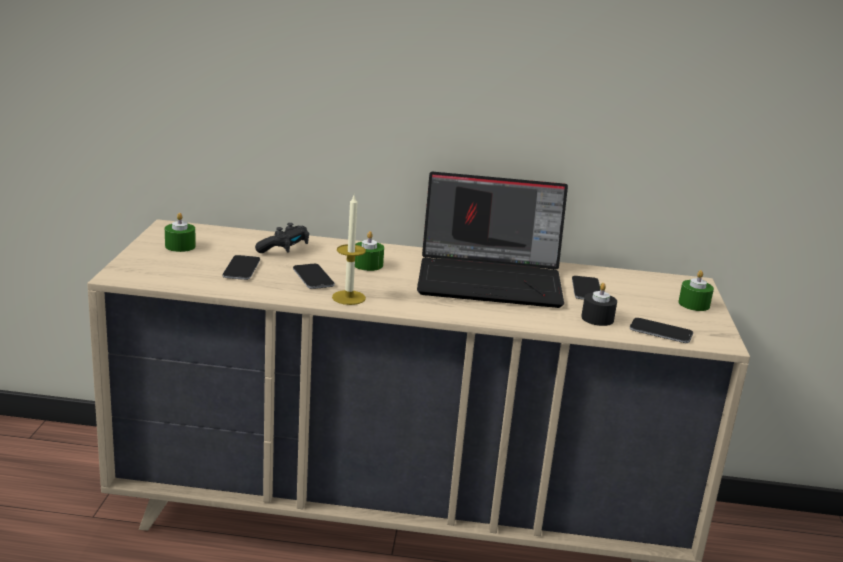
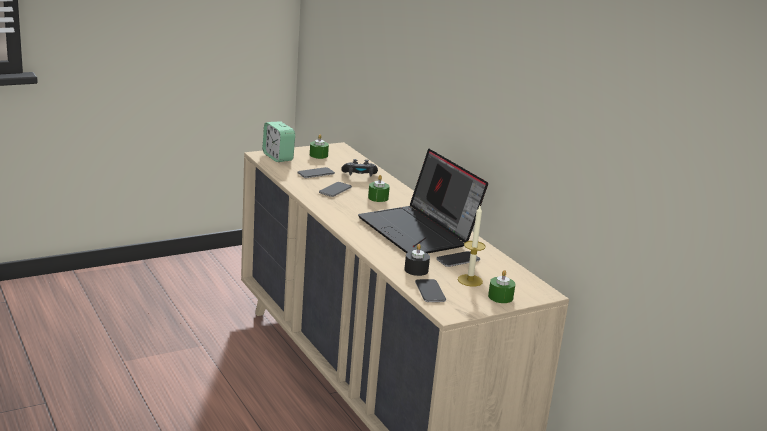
camera: 55 degrees right, 0 degrees up
(146, 269) = (278, 157): none -> alarm clock
(348, 297) = (324, 203): candle -> candle (470, 280)

